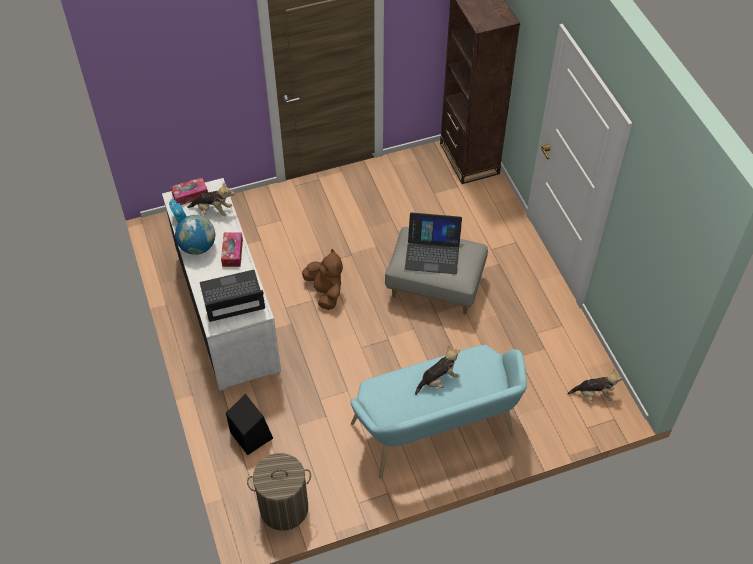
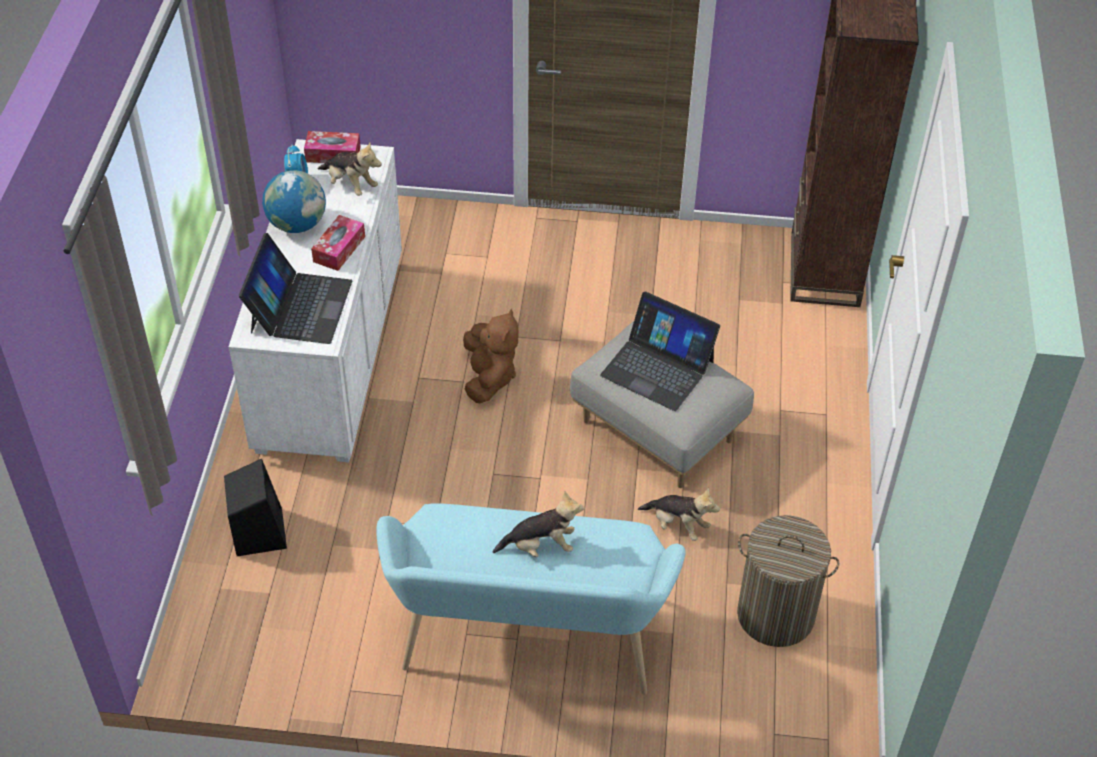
camera: 25 degrees right, 5 degrees down
(232, 296) = (299, 306): laptop -> laptop turned 90 degrees clockwise
(284, 508) = (240, 651): laundry basket -> laundry basket (775, 615)
(594, 394) = (815, 688): plush toy -> plush toy (677, 525)

